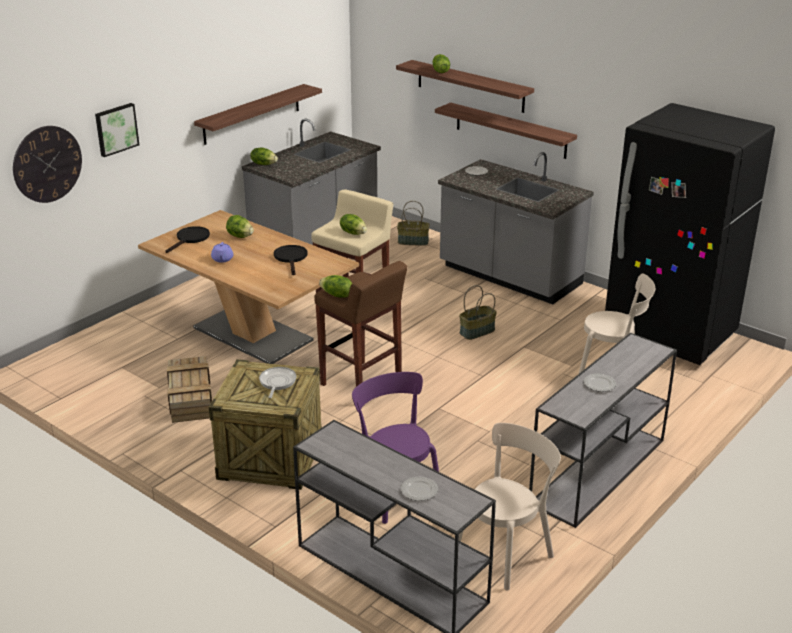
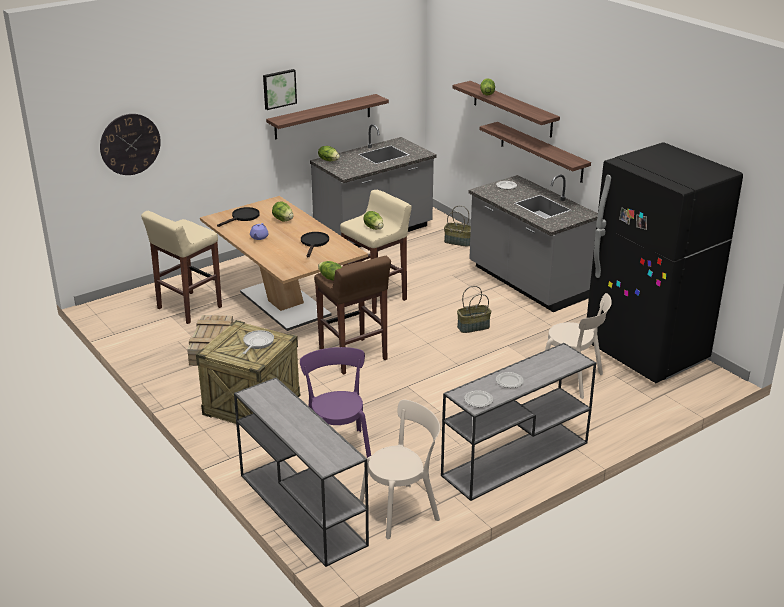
camera: 15 degrees right, 0 degrees up
(116, 129) = (193, 120): picture -> picture (279, 89)
(139, 355) = (188, 308): none -> beige stool
(419, 490) = (311, 442): plate -> plate (479, 400)

